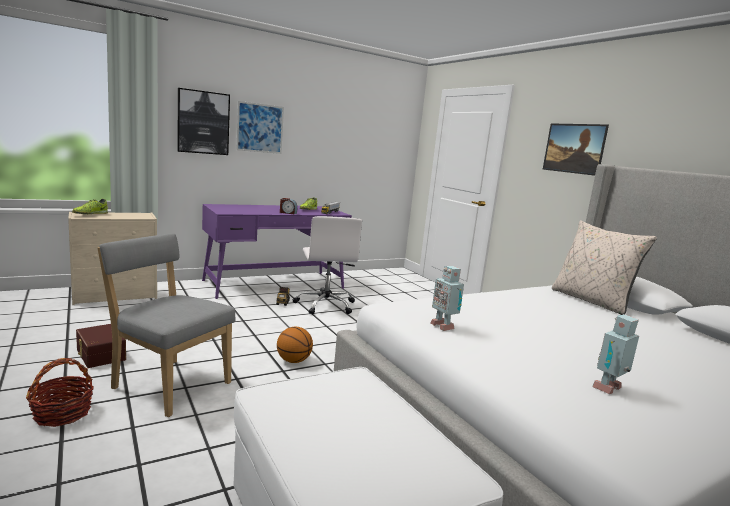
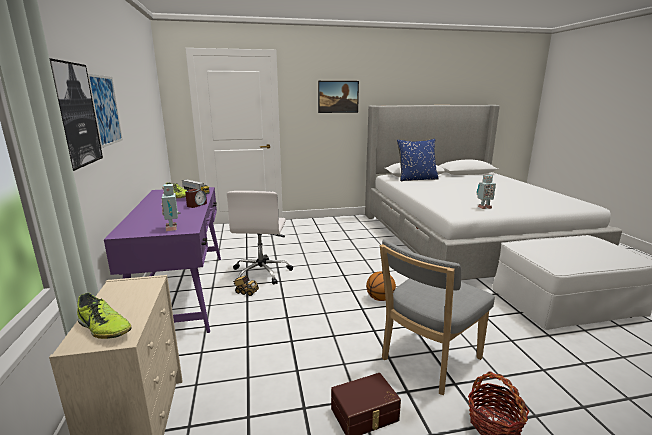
camera: 70 degrees left, 5 degrees up
(325, 305) = (262, 272): white office chair -> white office chair turned 90 degrees clockwise
(591, 301) = (417, 179): beige pillow -> blue pillow
(609, 389) = (532, 197): toy robot -> toy robot (173, 228)

